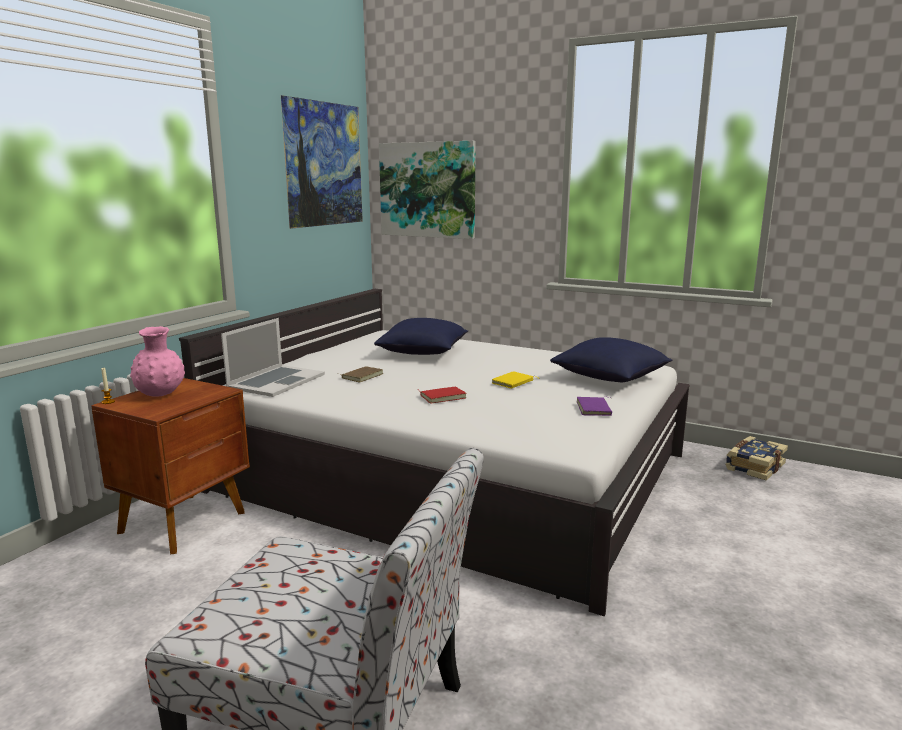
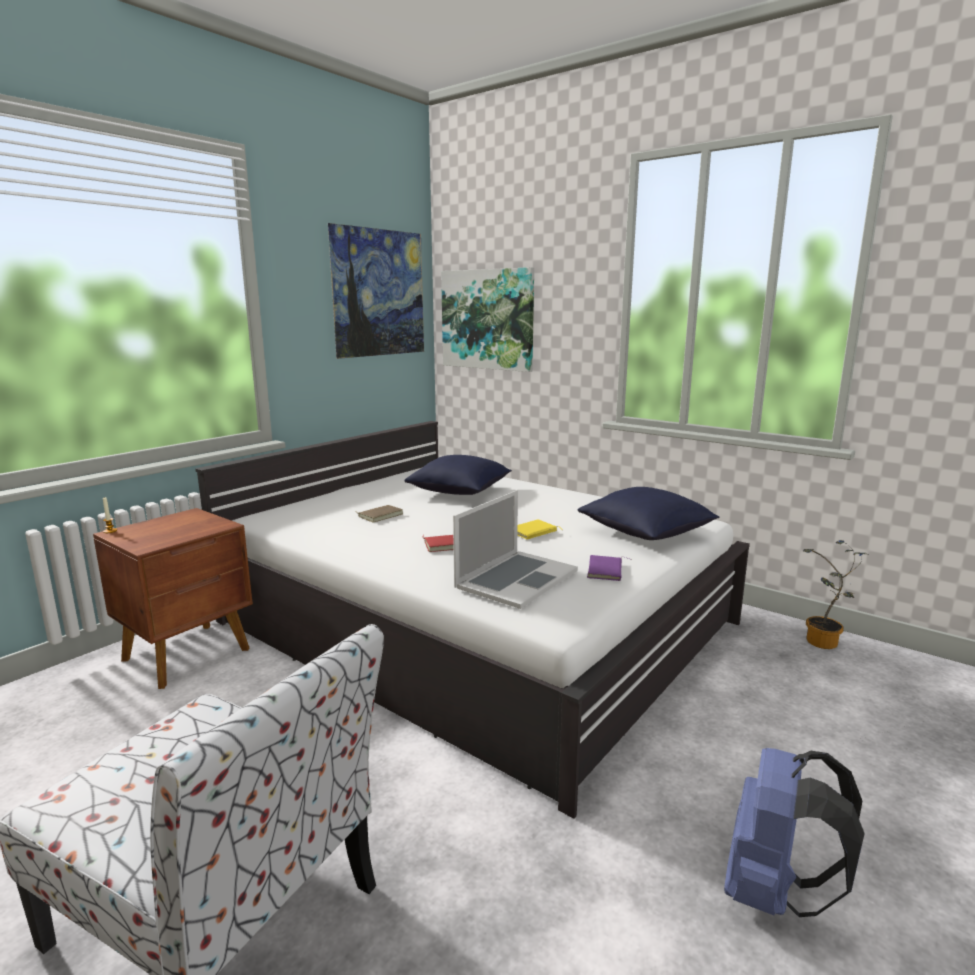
camera: 10 degrees right, 0 degrees up
(160, 395) = (162, 526): pink vase -> none
(276, 381) = (292, 516): laptop -> laptop (516, 578)
(753, 466) = (823, 644): book -> potted plant
(778, 647) = (773, 891): none -> blue backpack

